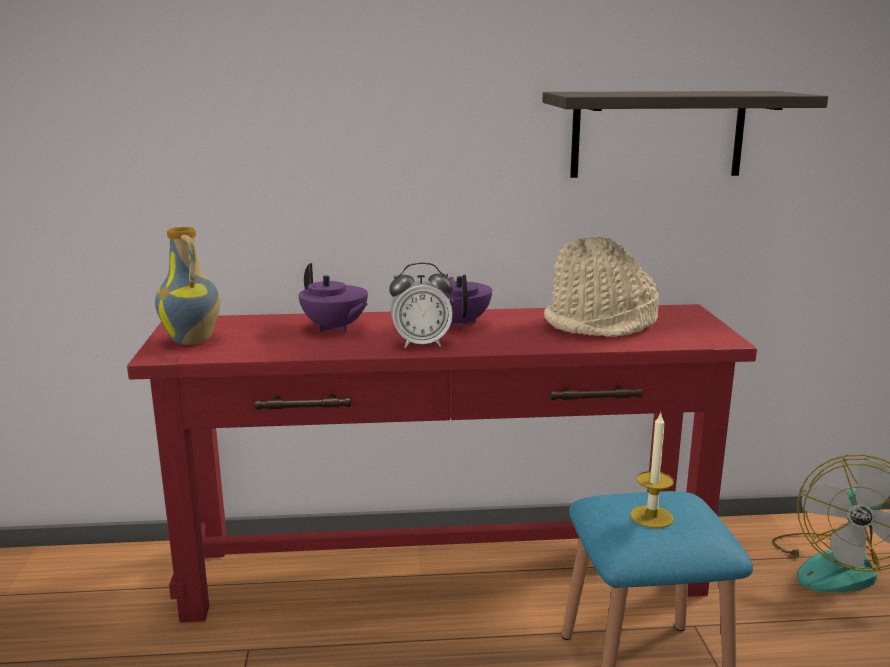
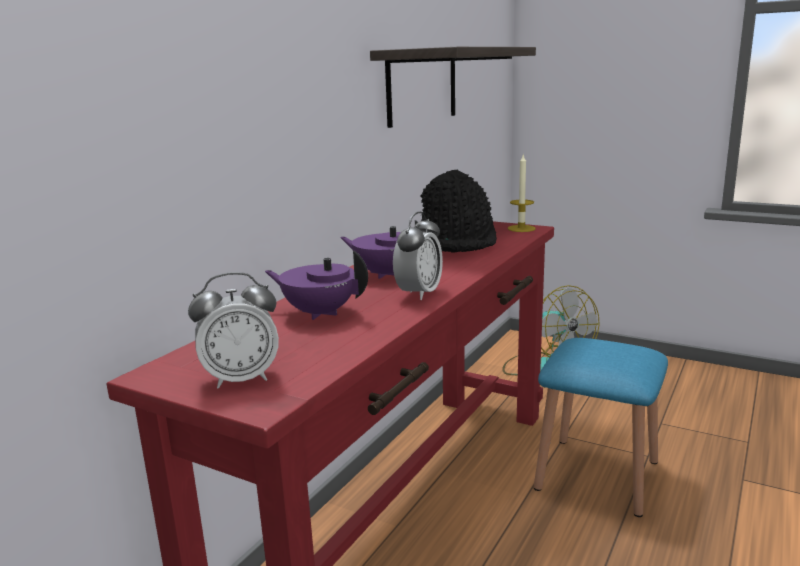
camera: 55 degrees left, 0 degrees up
(193, 340) = (241, 378): vase -> alarm clock
(334, 328) = (319, 313): purple teapot -> purple teapot turned 150 degrees counterclockwise
(601, 325) = (457, 243): beige hat -> black hat
(651, 517) = (608, 354): candle -> candle (521, 228)

